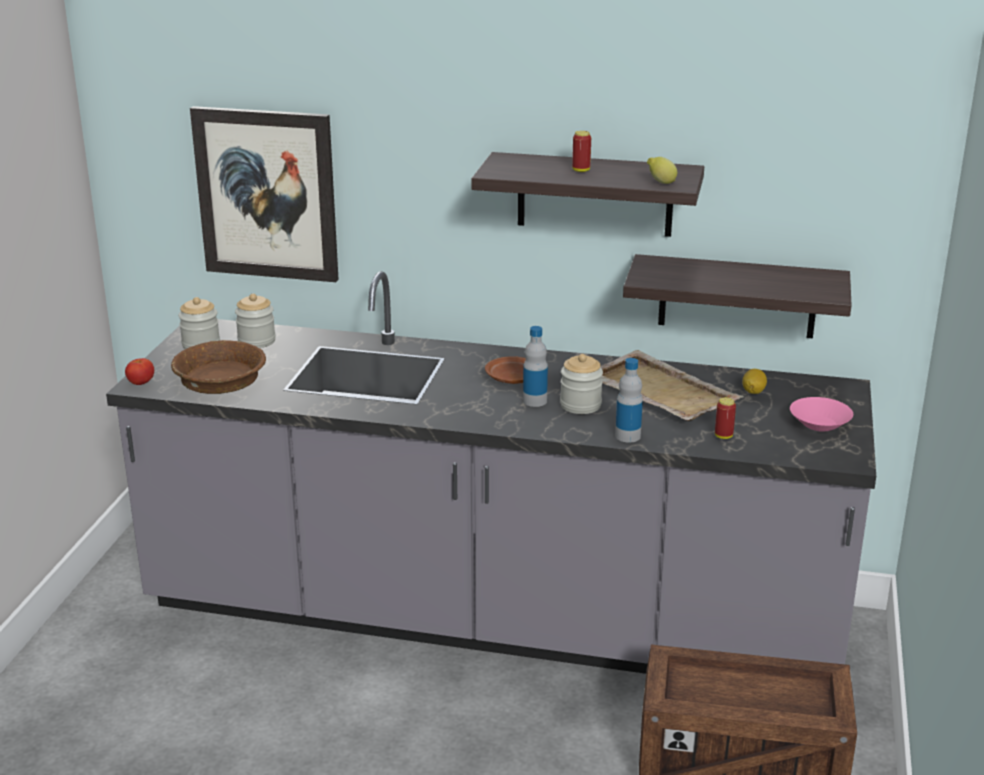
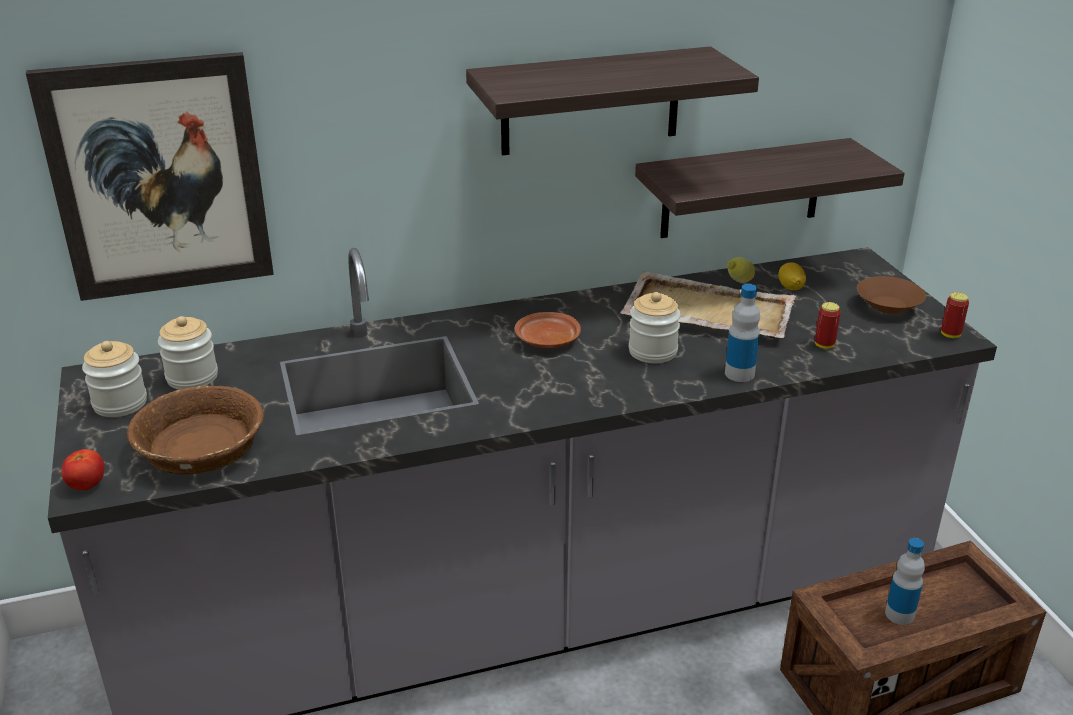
camera: 30 degrees left, 5 degrees up
(535, 401) = (601, 360): bottle -> bottle (899, 614)
(581, 170) = (602, 73): can -> can (950, 335)
(661, 183) = (707, 72): lemon -> lemon (738, 282)
(818, 425) = (887, 307): pink bowl -> brown bowl

